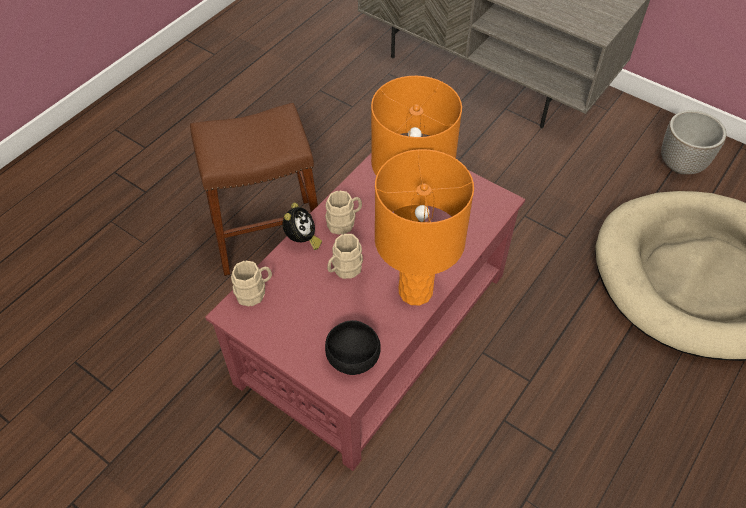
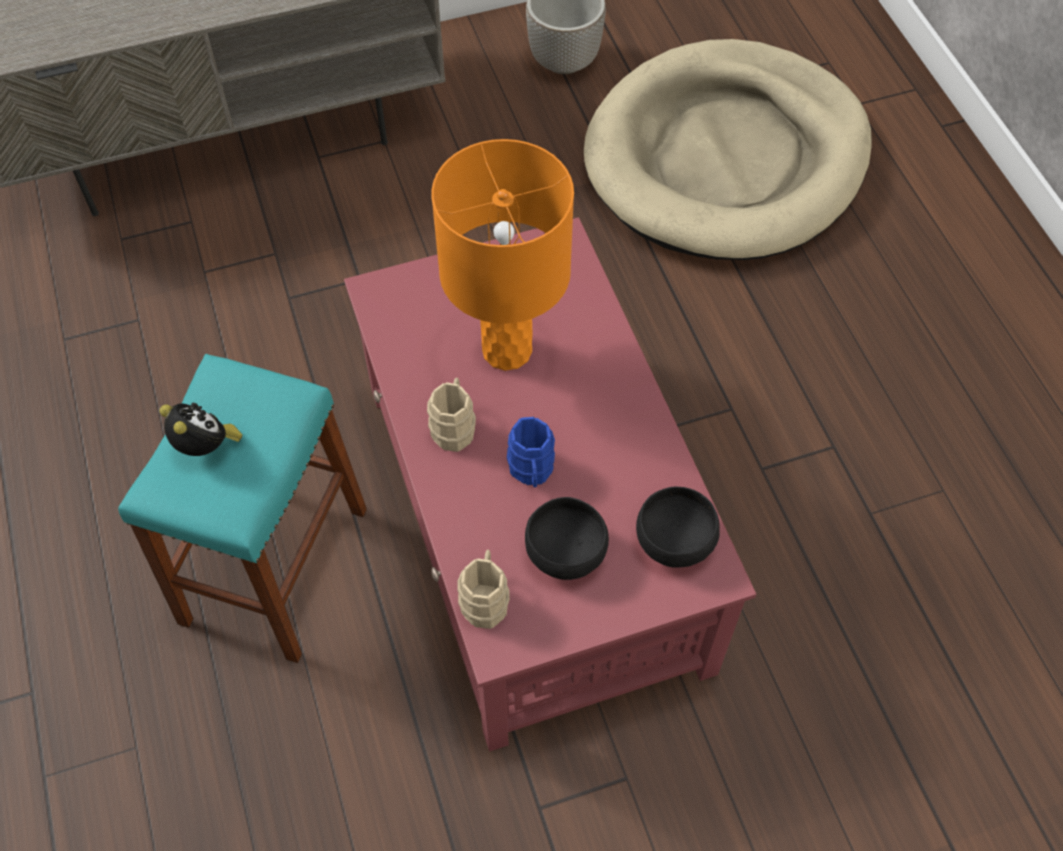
camera: 55 degrees left, 5 degrees up
(267, 235) = (275, 565): brown stool -> turquoise stool
(302, 240) = (443, 492): alarm clock -> alarm clock (206, 447)
(308, 311) = (566, 551): none -> black bowl
(344, 269) = (531, 471): beige mug -> blue mug
(415, 291) = (626, 414): orange table lamp -> none

